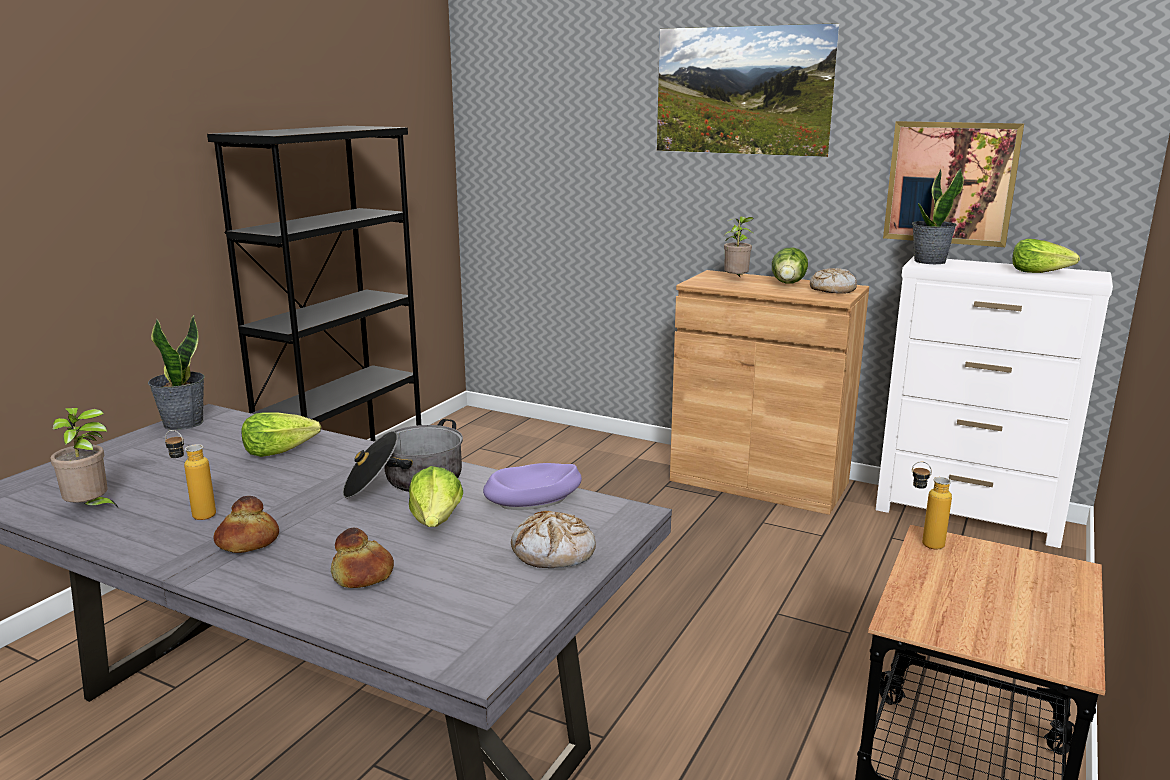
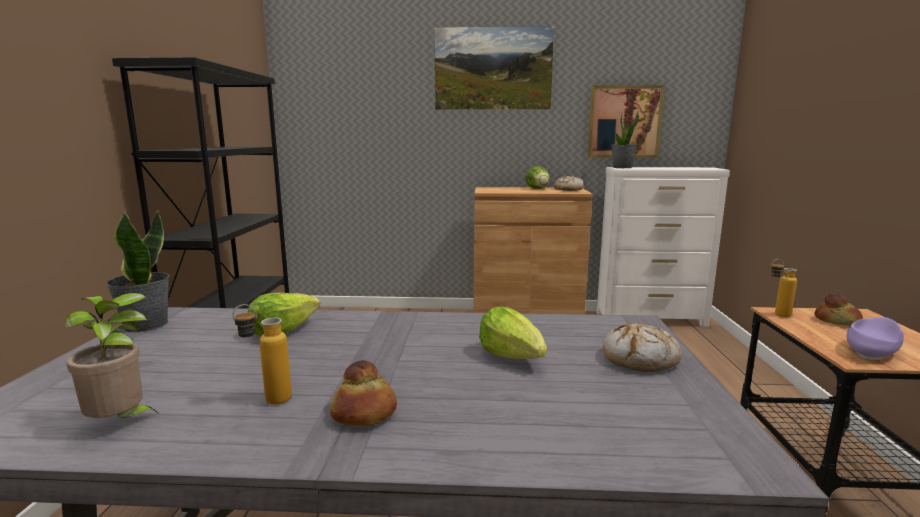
camera: 25 degrees left, 5 degrees down
(362, 576) = (526, 415): bread -> bread (837, 321)
(405, 483) = (439, 334): cooking pot -> none
(533, 502) = (561, 328): purple bowl -> purple bowl (871, 351)
(736, 280) = (506, 189): potted plant -> none
(1039, 272) = (685, 168): lettuce -> none

